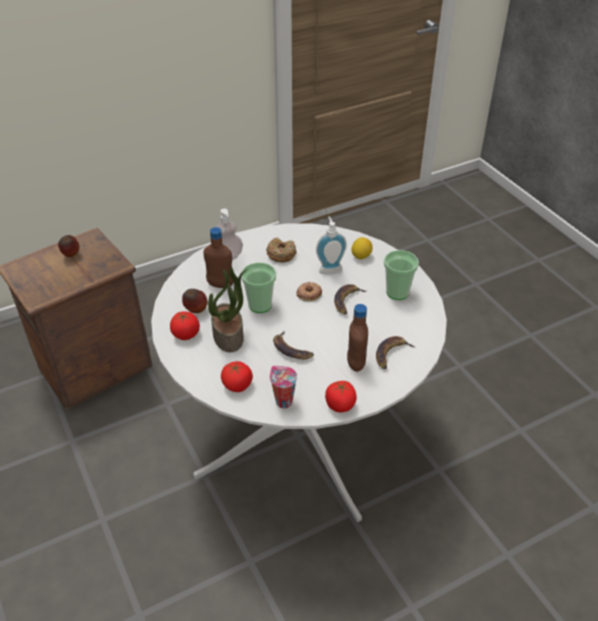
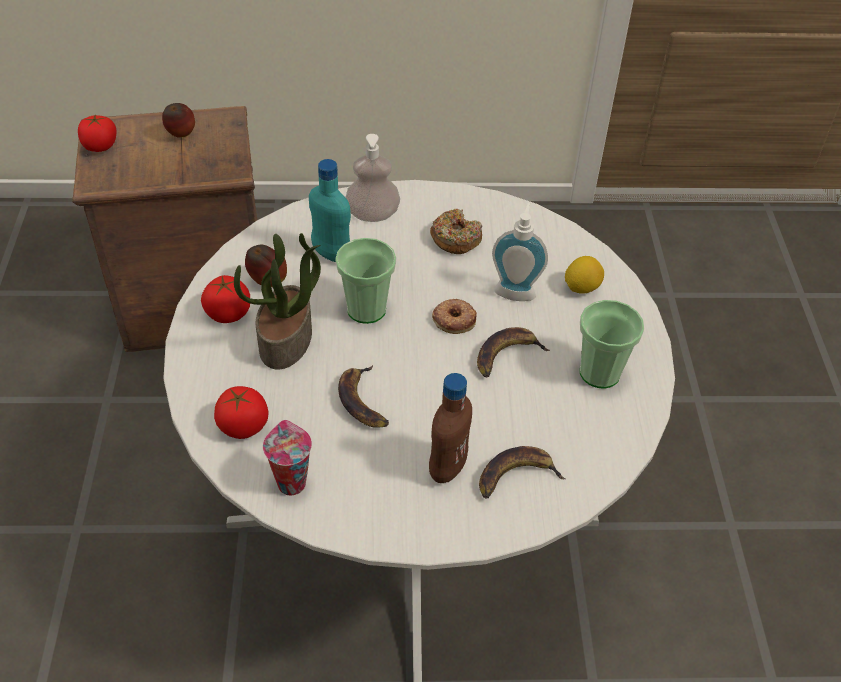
camera: 25 degrees right, 5 degrees up
(220, 284) = (331, 254): brown bottle -> turquoise bottle
(340, 405) = (374, 528): tomato -> tomato (100, 146)

